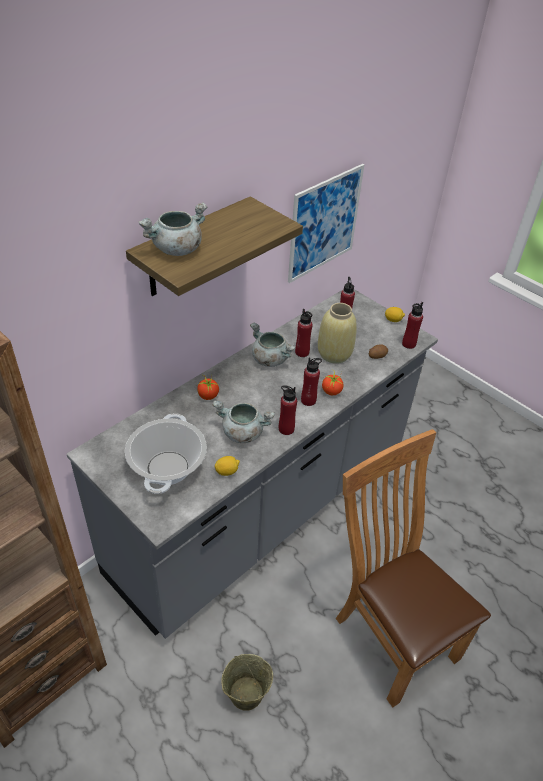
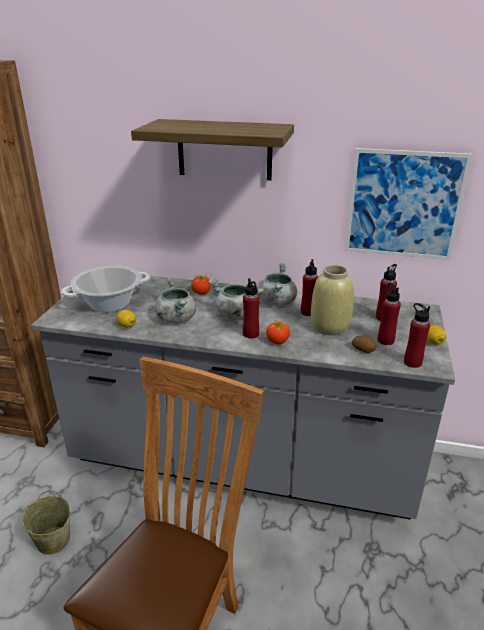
camera: 60 degrees right, 15 degrees down
(177, 249) = (179, 124): grey cooking pot -> grey cooking pot (234, 314)
(286, 429) = (202, 335): red bottle -> red bottle (385, 340)

